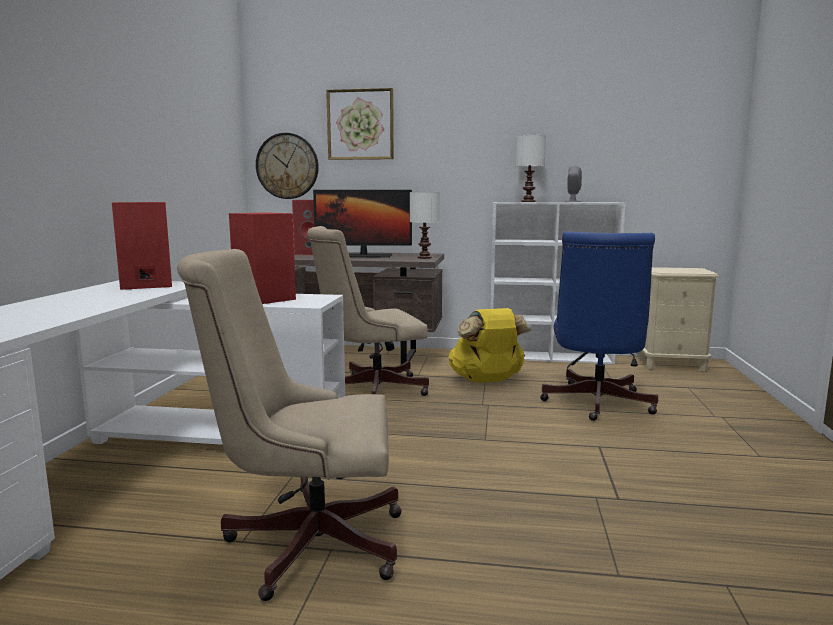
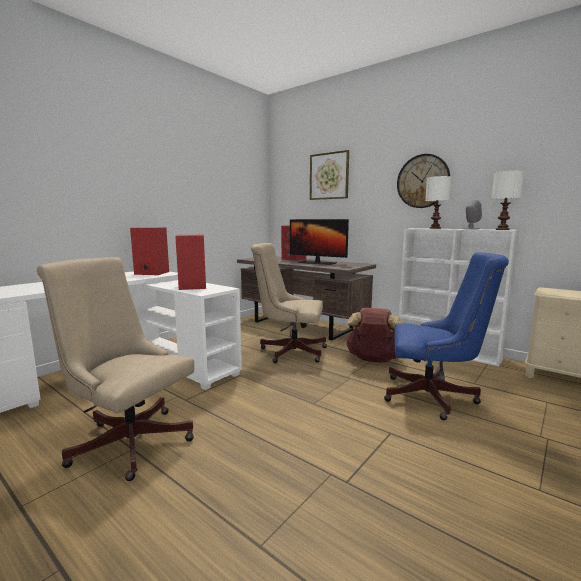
camera: 30 degrees right, 0 degrees up
(287, 166) = (289, 204): wall clock -> wall clock (423, 181)
(425, 258) = (350, 267): white table lamp -> white table lamp (503, 229)
(487, 381) = (373, 360): yellow backpack -> brown backpack
(596, 404) = (434, 397): blue office chair -> blue office chair turned 120 degrees counterclockwise

